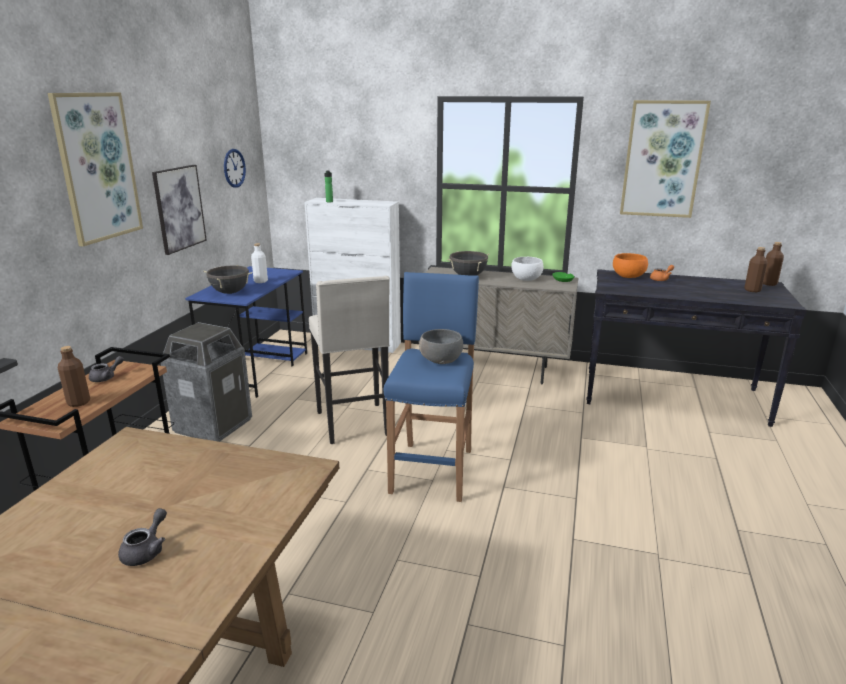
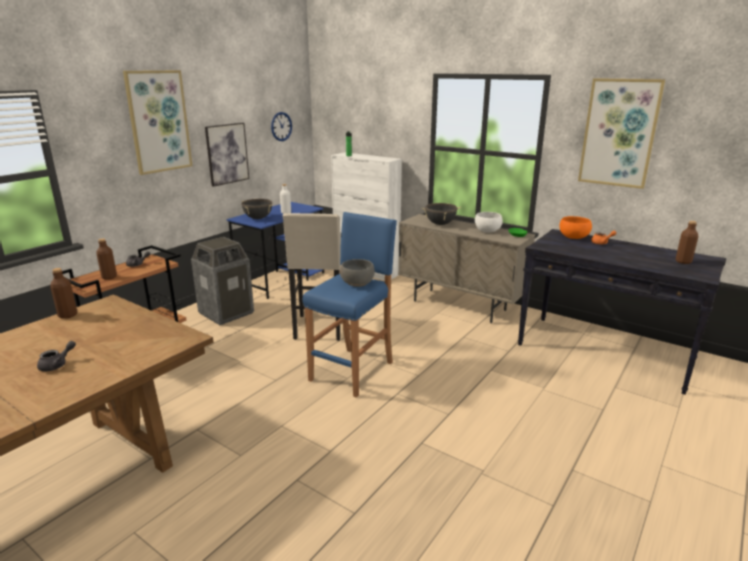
camera: 20 degrees right, 0 degrees up
(768, 284) = (709, 258): brown bottle -> brown bottle (68, 315)

